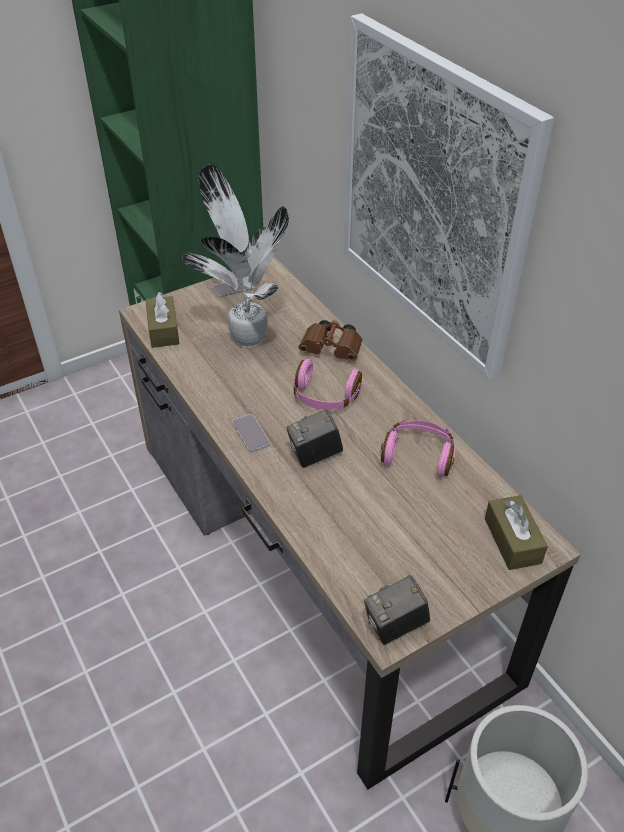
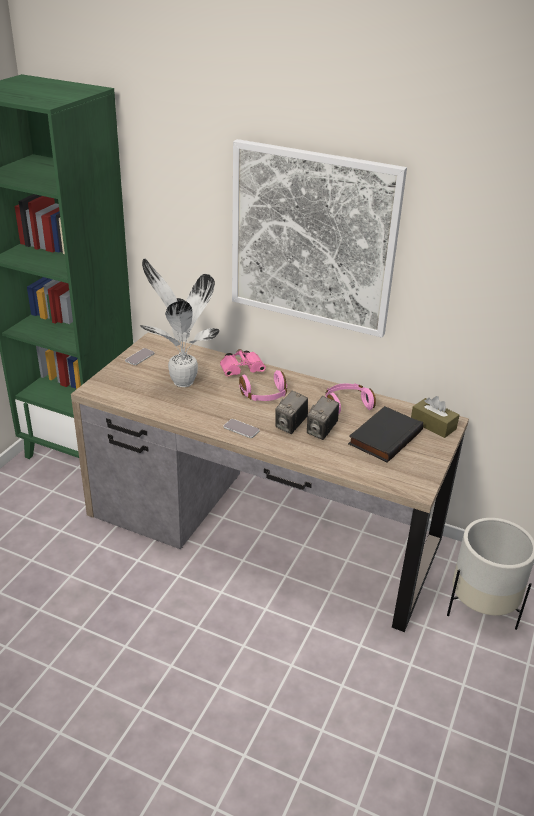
camera: 35 degrees left, 10 degrees down
(163, 330) = (118, 395): brown tissue box -> none
(333, 350) = (243, 370): brown binoculars -> pink binoculars
(395, 626) = (417, 484): camera -> camera (321, 431)
(422, 527) = (384, 436): none -> black book

